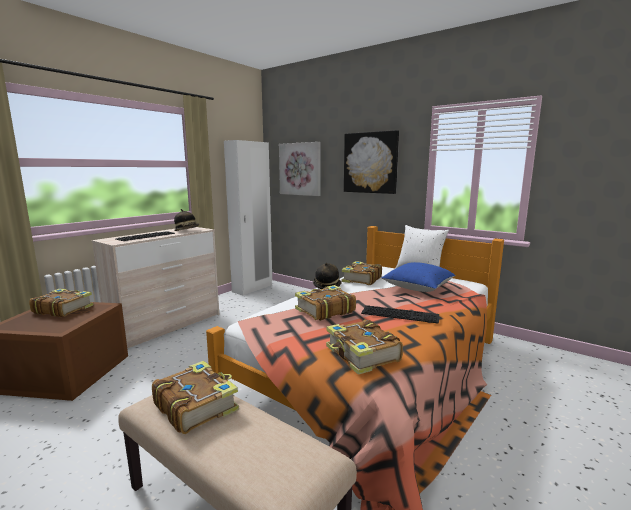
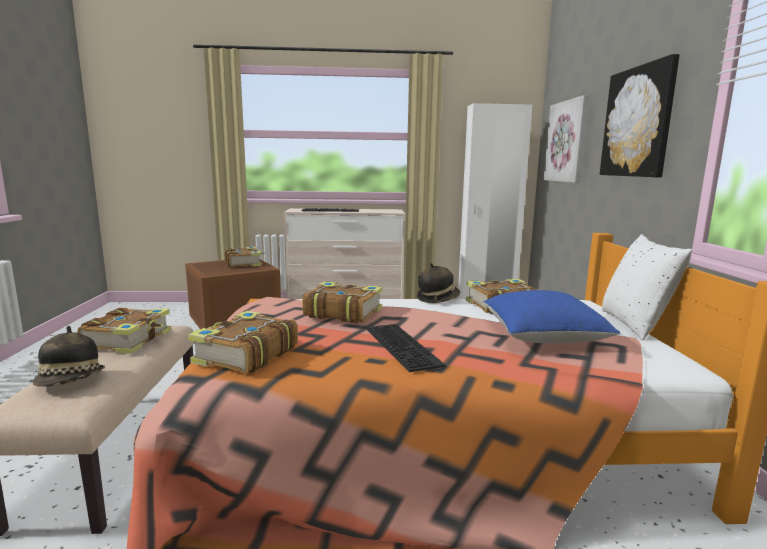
camera: 50 degrees right, 0 degrees up
(187, 230) = (378, 211): hat -> hat (71, 382)

